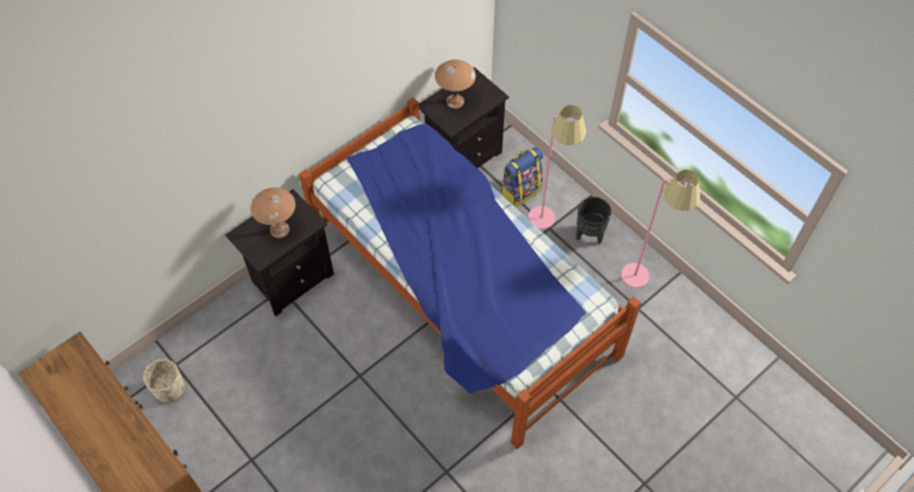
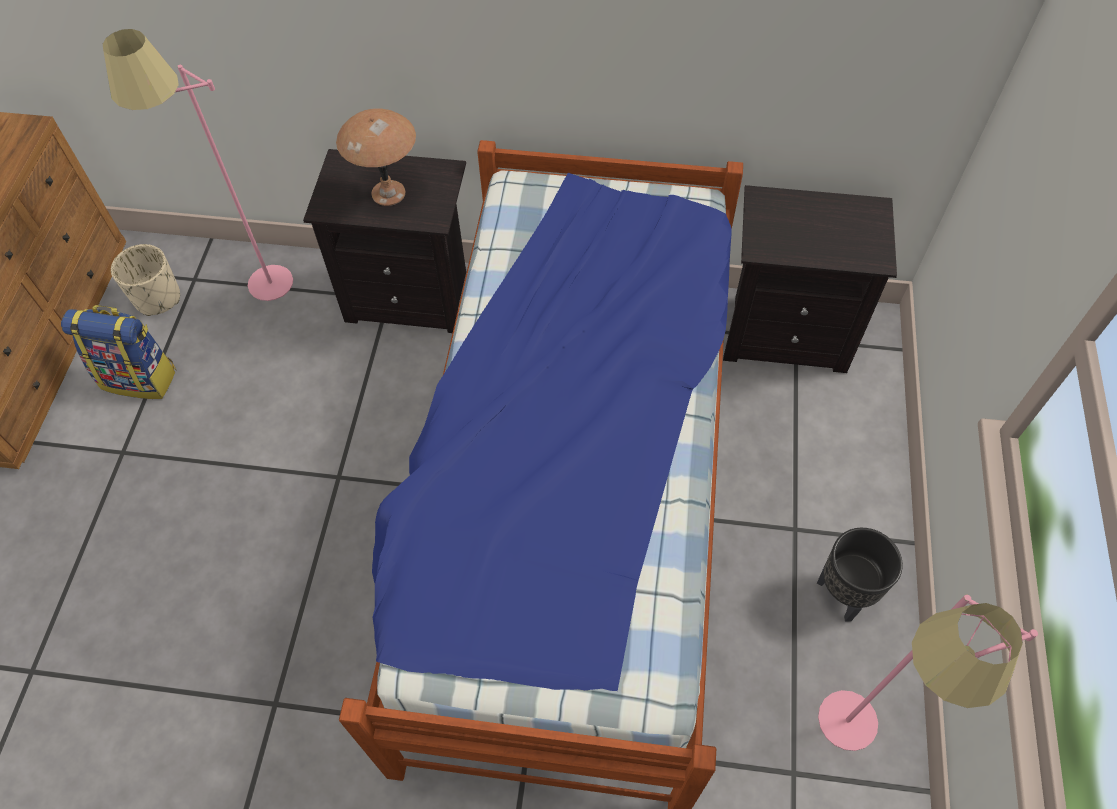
camera: 50 degrees right, 0 degrees up
(454, 101) = (805, 220): brown table lamp -> none
(520, 191) = (813, 443): backpack -> backpack (140, 377)
(548, 226) = (796, 526): pink floor lamp -> pink floor lamp (260, 298)

